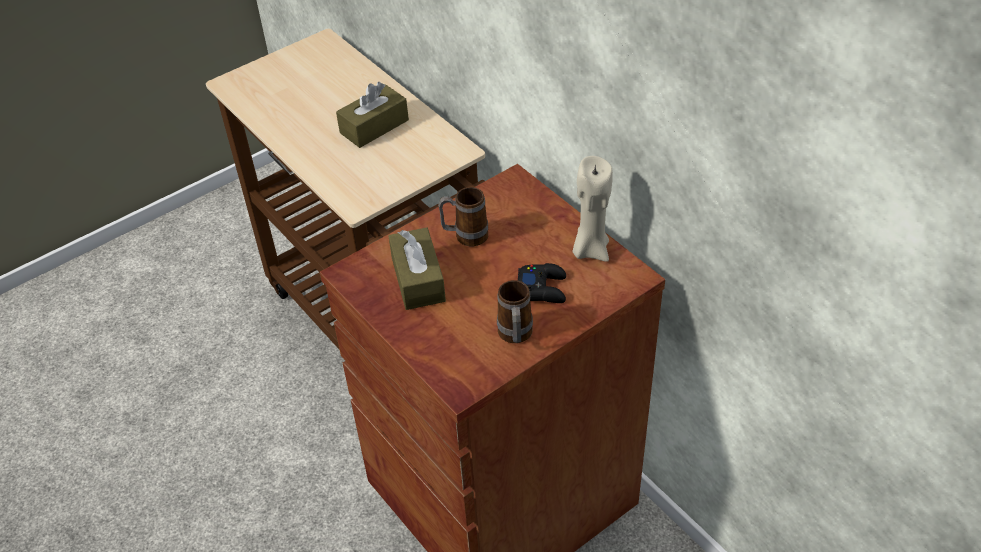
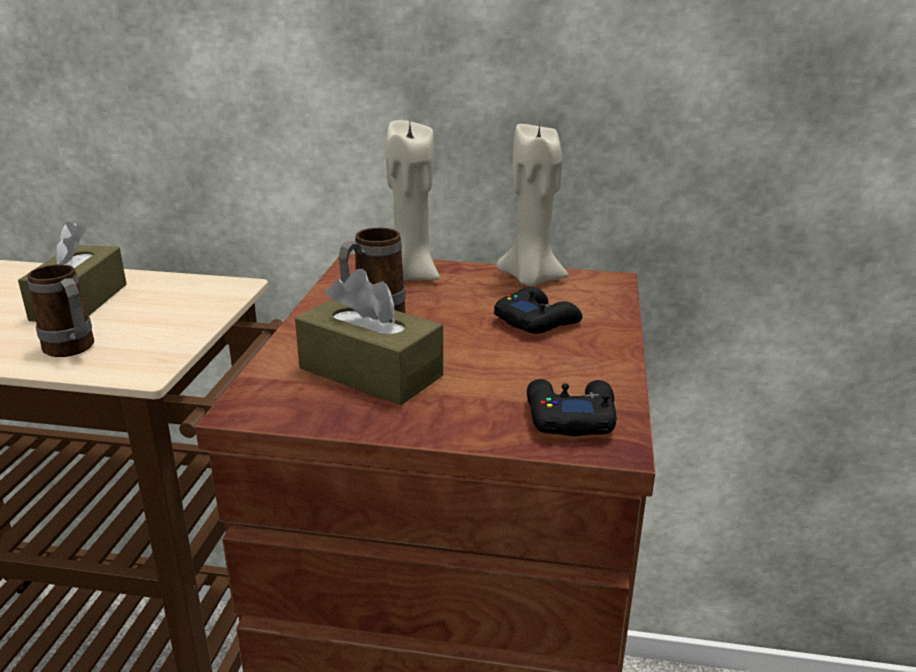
camera: 45 degrees left, 20 degrees down
(464, 363) = (569, 417): none -> black game controller
(515, 337) = (582, 368): mug -> mug (73, 350)
(527, 209) = (410, 276): none -> beige candle

